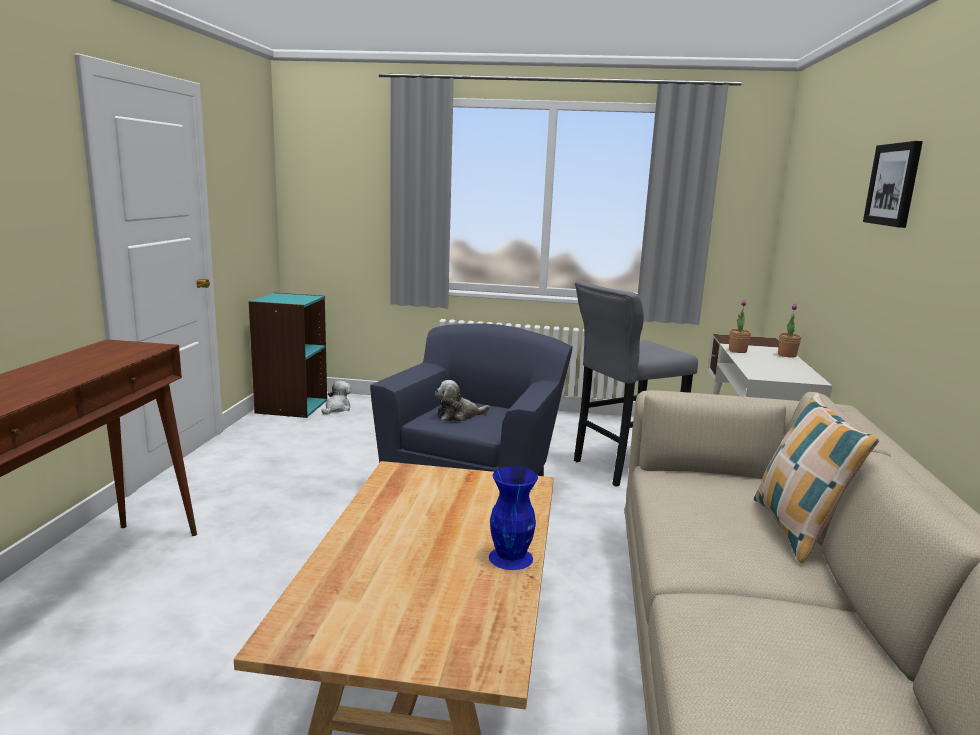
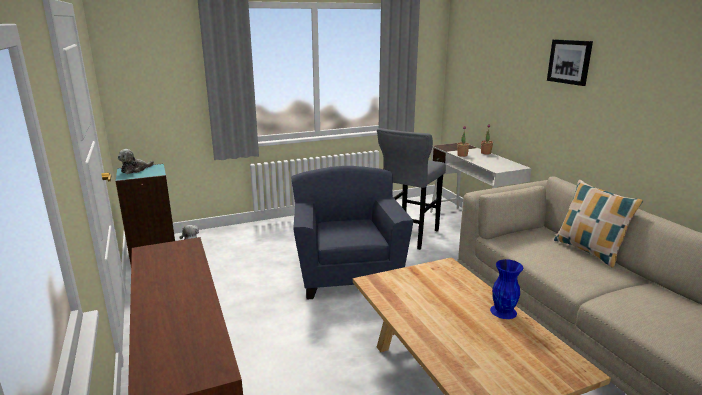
camera: 30 degrees left, 5 degrees up
(458, 416) = (344, 233): plush toy -> plush toy (135, 170)

